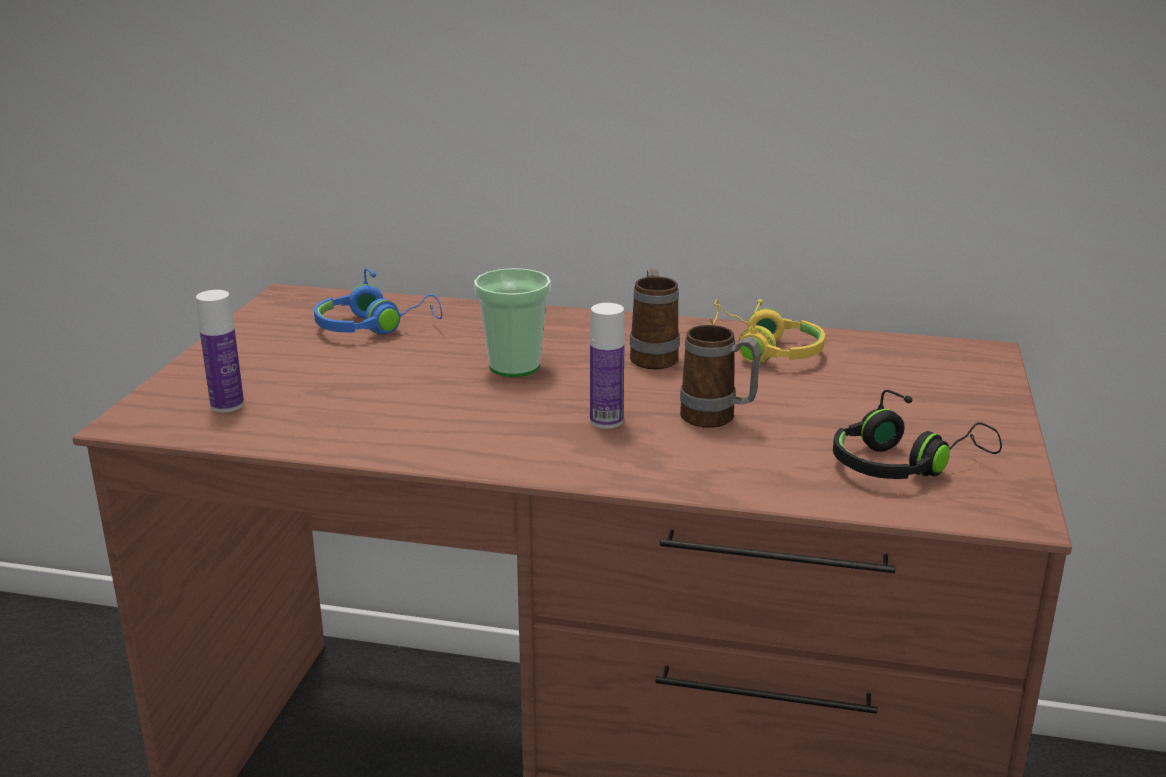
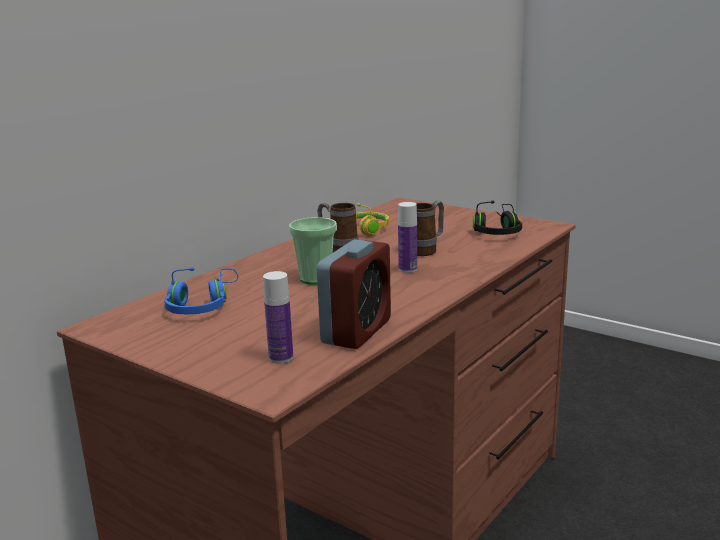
camera: 65 degrees left, 5 degrees down
(328, 432) = (357, 331): none -> alarm clock

